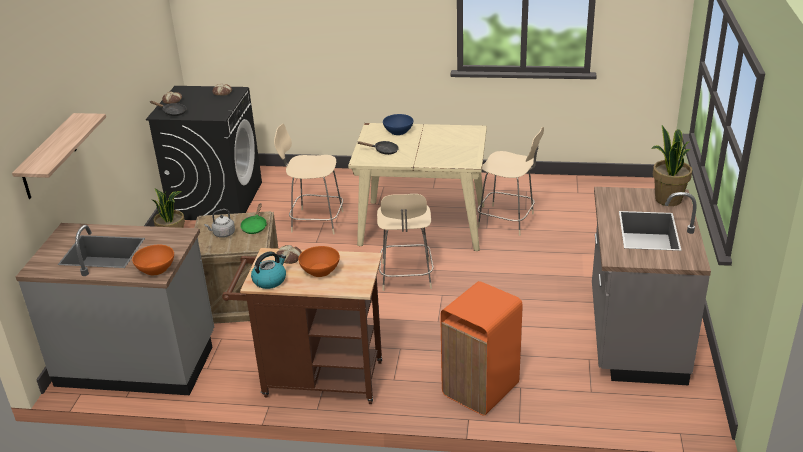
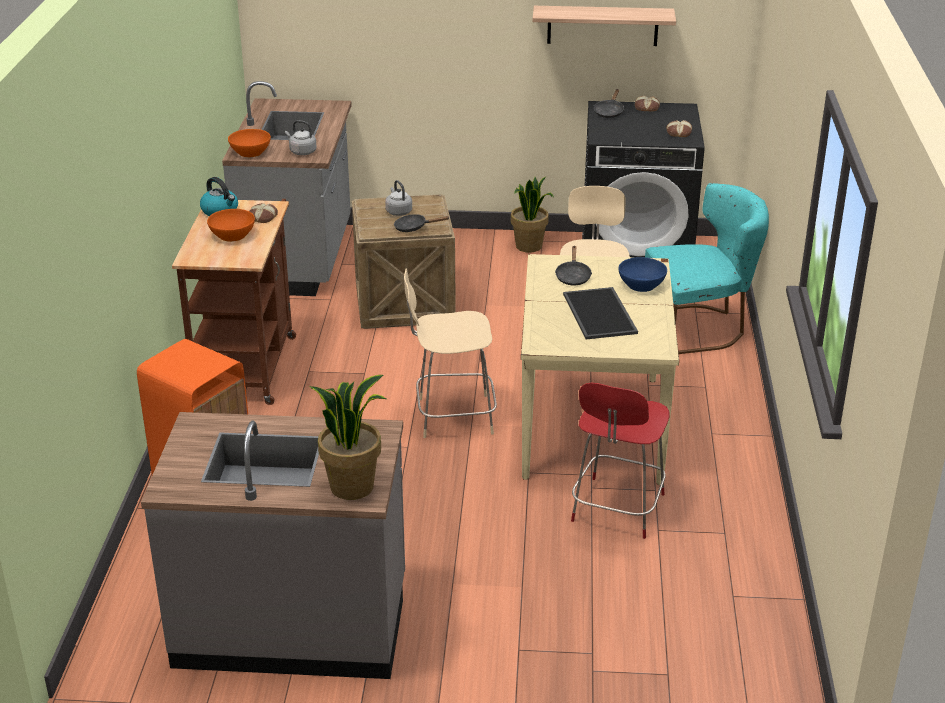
camera: 85 degrees right, 0 degrees up
(48, 157) = (364, 33): shelf -> shelf (602, 25)
(168, 242) = (301, 152): none -> grey kettle
(254, 226) = (414, 228): green frying pan -> black frying pan
(314, 183) = (700, 328): none -> turquoise chair
(433, 144) = (601, 314): none -> tray
(508, 221) = (616, 510): beige stool -> red stool

